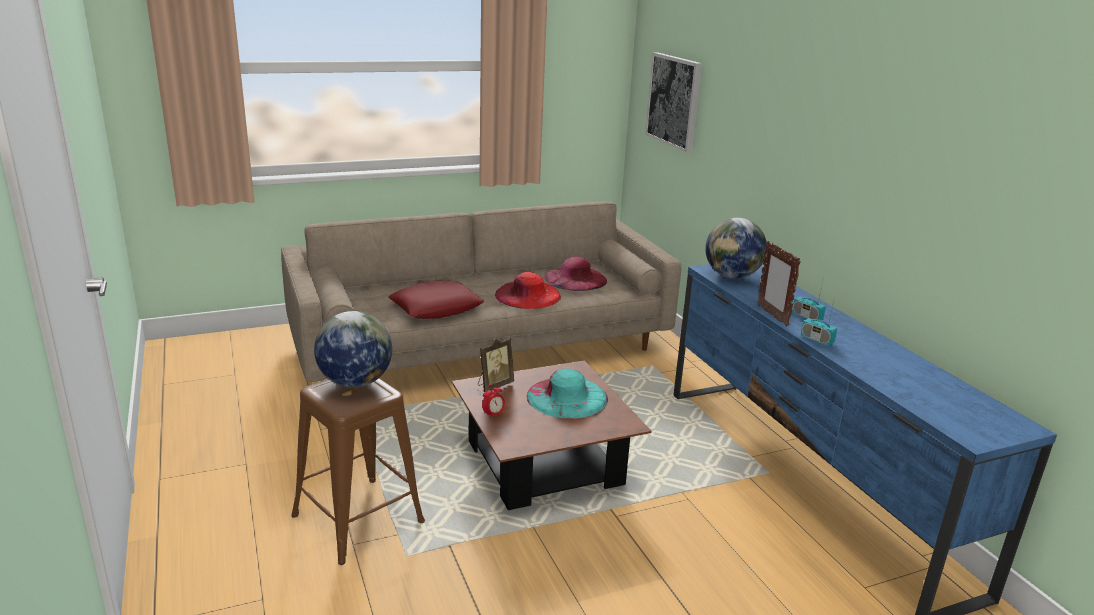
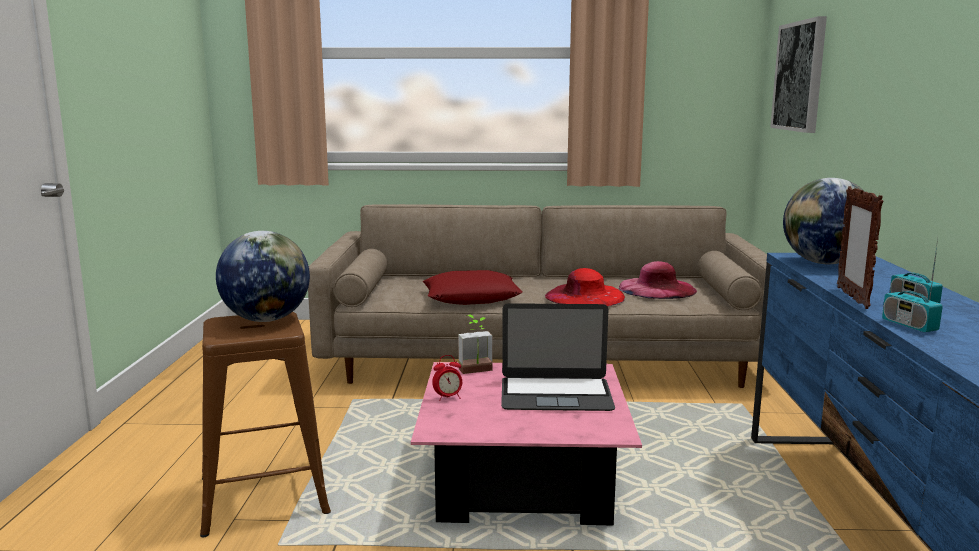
camera: 25 degrees right, 10 degrees down
(494, 385) = (477, 371): picture frame -> potted plant
(544, 463) = (523, 481): brown coffee table -> pink coffee table
(567, 397) = (556, 394): turquoise hat -> laptop

